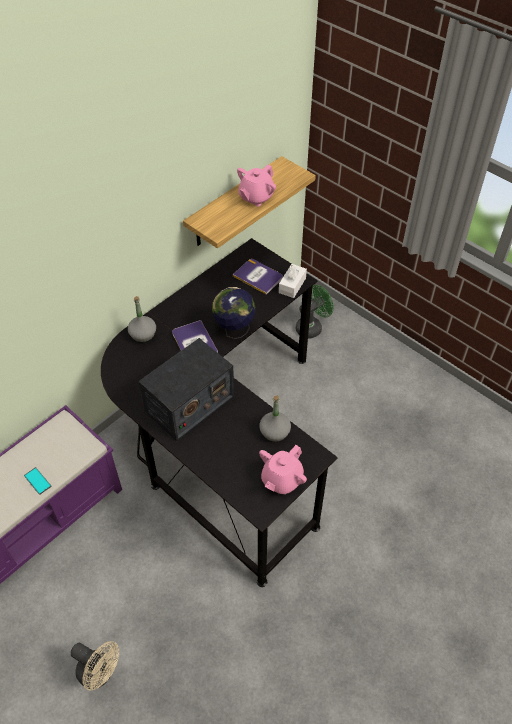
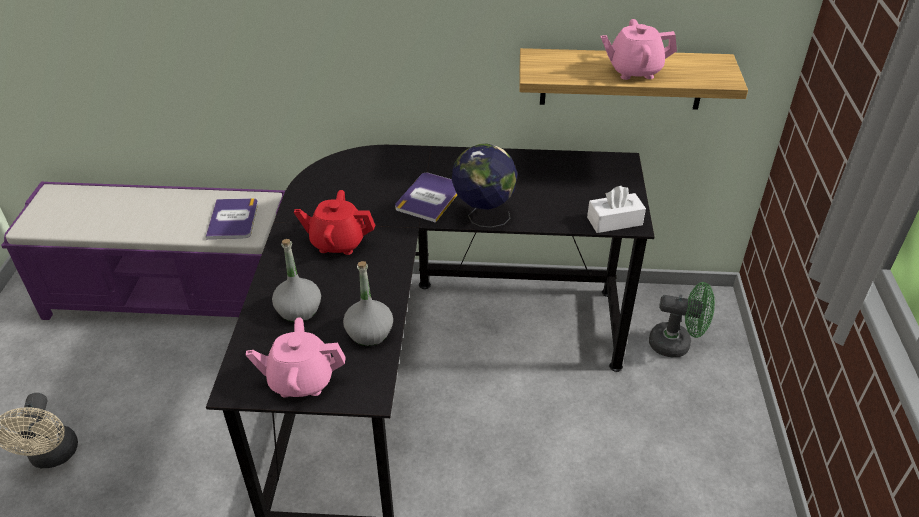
camera: 50 degrees right, 10 degrees down
(37, 481) = (178, 227): phone -> none
(143, 335) = (395, 160): grey bottle -> grey bottle (298, 310)
(189, 404) = (338, 242): radio -> red teapot
(258, 276) = (588, 189): book -> book (233, 219)

